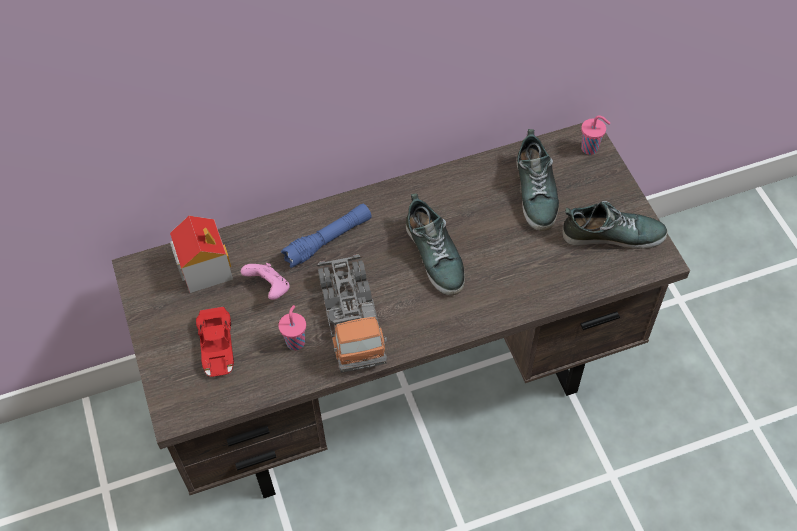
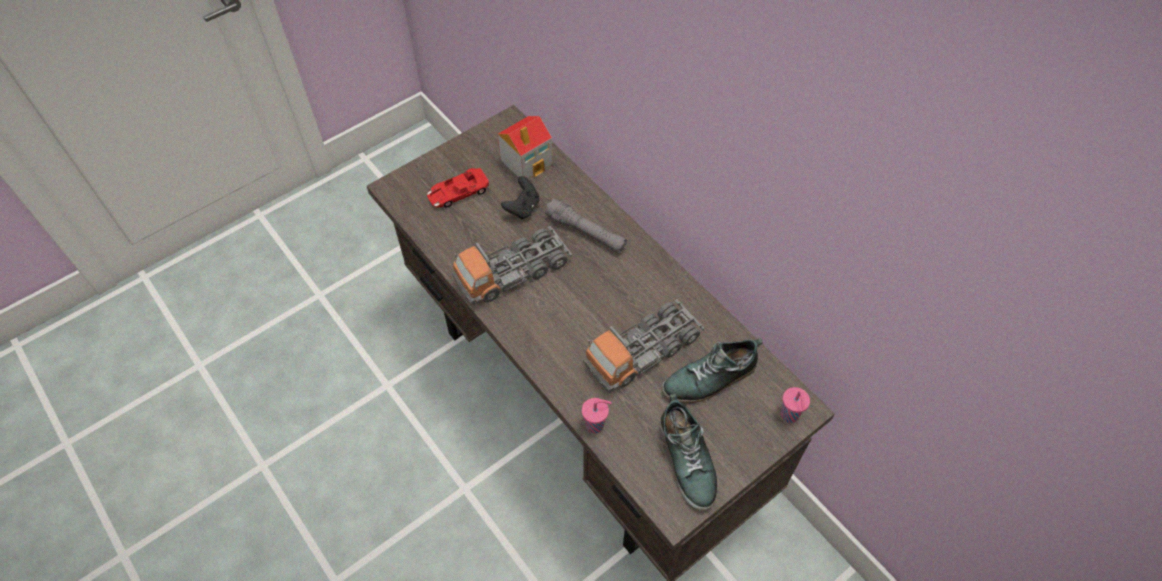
camera: 70 degrees right, 0 degrees up
(269, 288) = (523, 208): pink game controller -> black game controller
(296, 341) = (479, 241): pink cup -> pink cup (596, 425)
(328, 240) = (586, 232): blue flashlight -> grey flashlight
(435, 255) = (601, 315): shoe -> none
(489, 233) = (643, 351): none -> toy truck

